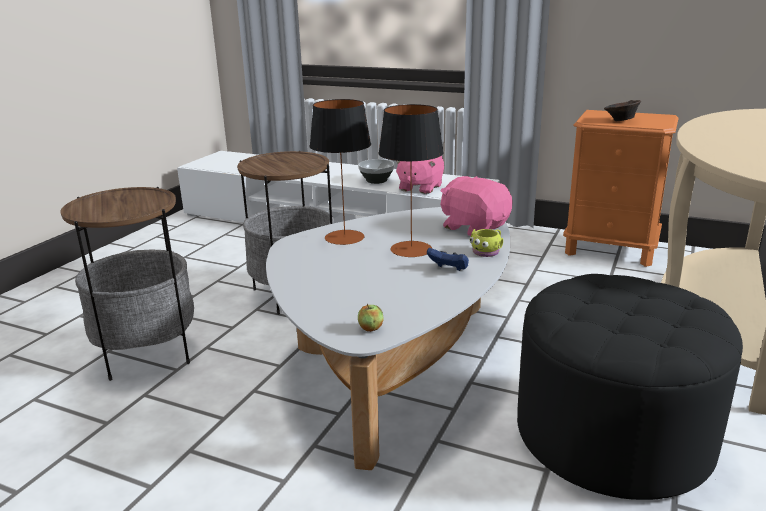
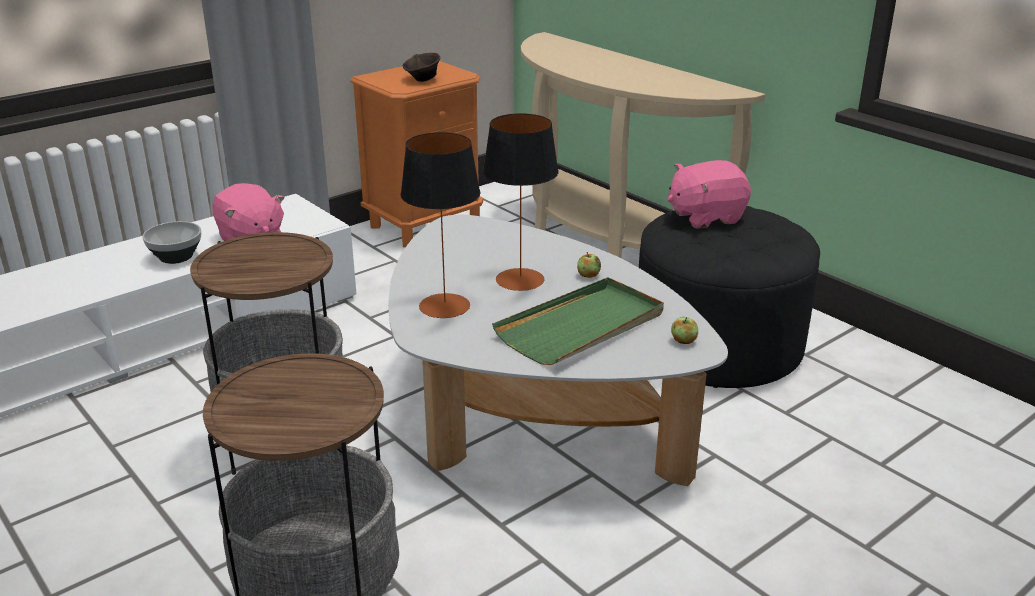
camera: 65 degrees left, 5 degrees up
(357, 284) = (582, 326): none -> green tray
(449, 269) = (588, 275): blue game controller -> apple
(474, 227) = (497, 236): pink plush toy -> pink plush toy (705, 217)
(487, 251) = (564, 247): yellow mug -> none

